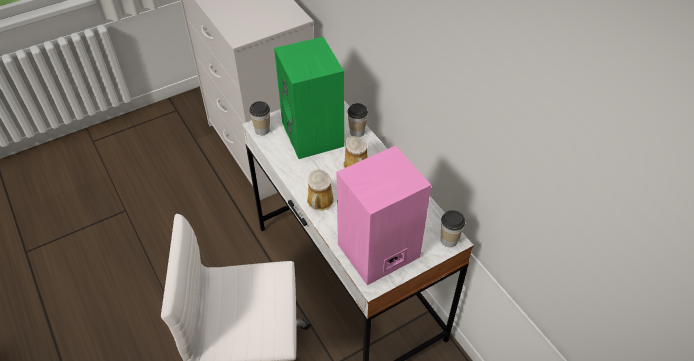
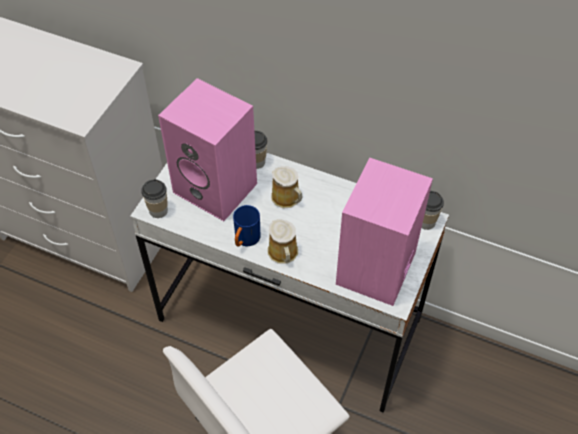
camera: 35 degrees left, 5 degrees up
(301, 179) = (245, 240): none -> blue mug
(314, 135) = (217, 188): green speaker -> pink speaker

